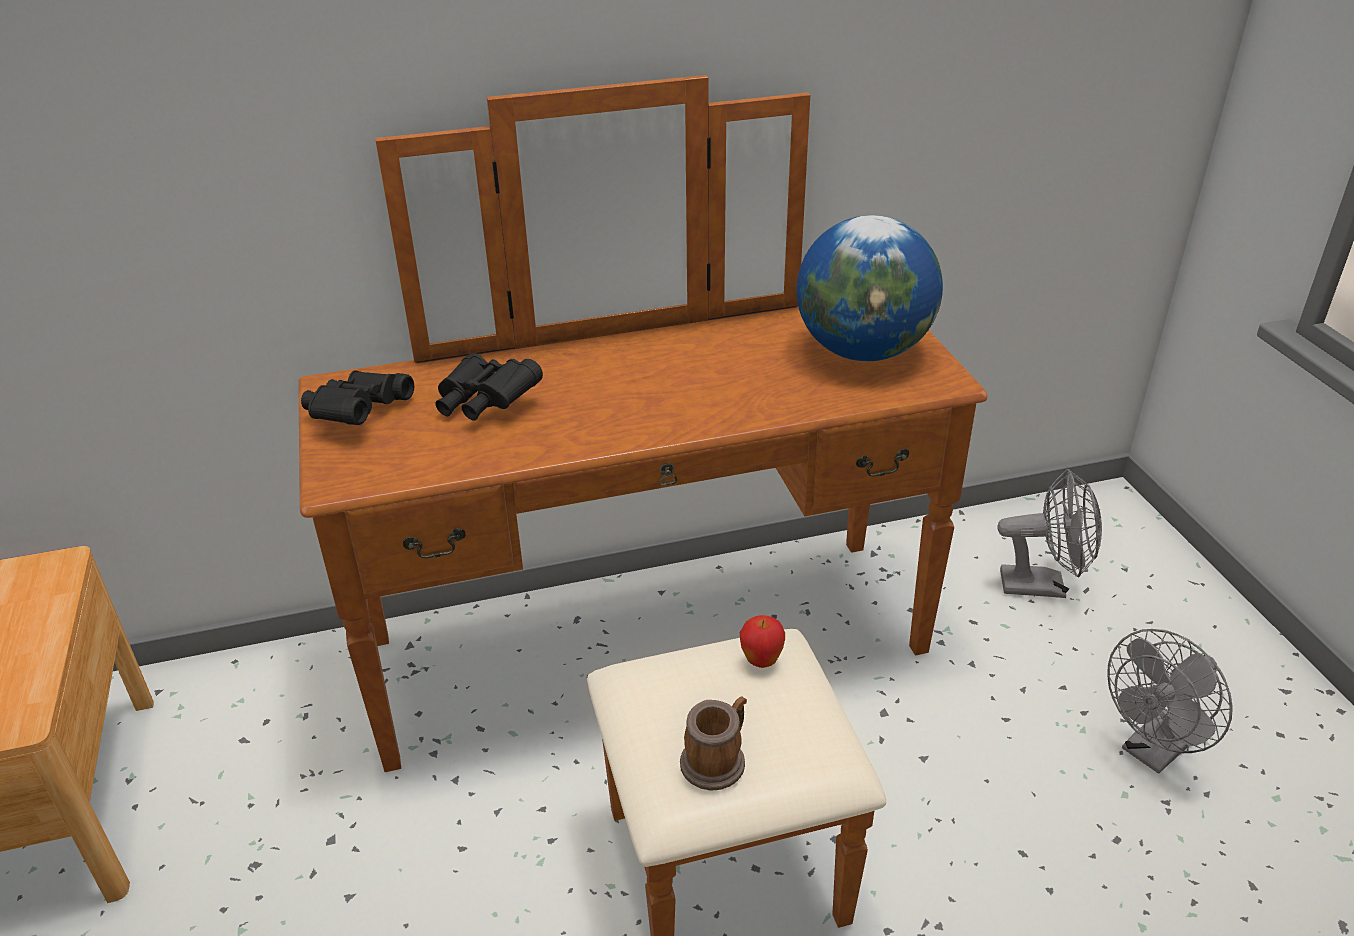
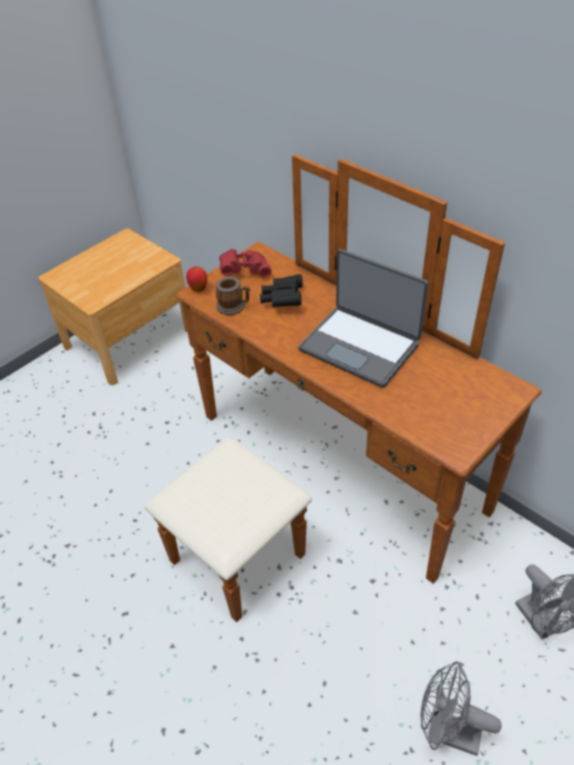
camera: 60 degrees right, 10 degrees up
(358, 414) = (245, 271): black binoculars -> red binoculars
(675, 376) = (360, 346): none -> laptop
(717, 759) = (198, 502): mug -> mug (234, 306)
(761, 661) = (267, 490): apple -> apple (198, 289)
(863, 351) = (454, 404): globe -> none

